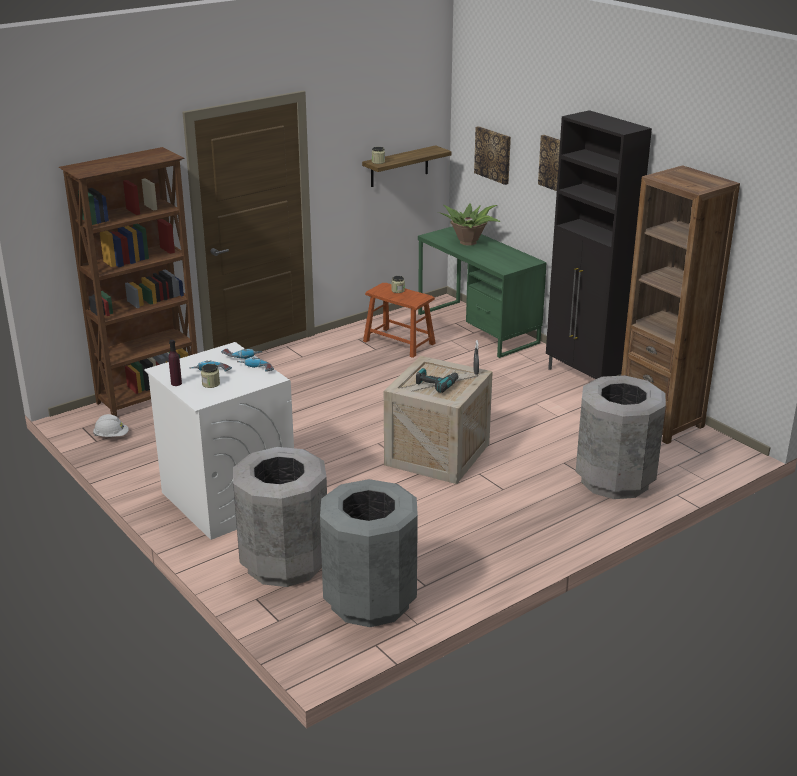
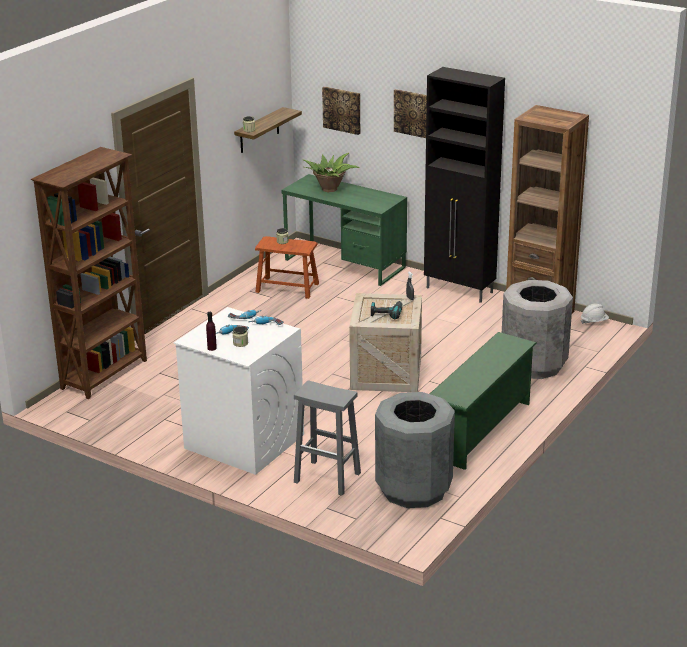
camera: 20 degrees left, 0 degrees up
(111, 436) = (99, 413): white hard hat -> white hard hat (594, 321)
(285, 562) = (328, 478): grey trash can -> grey stool
(498, 546) = (480, 430): none -> green shoe rack

